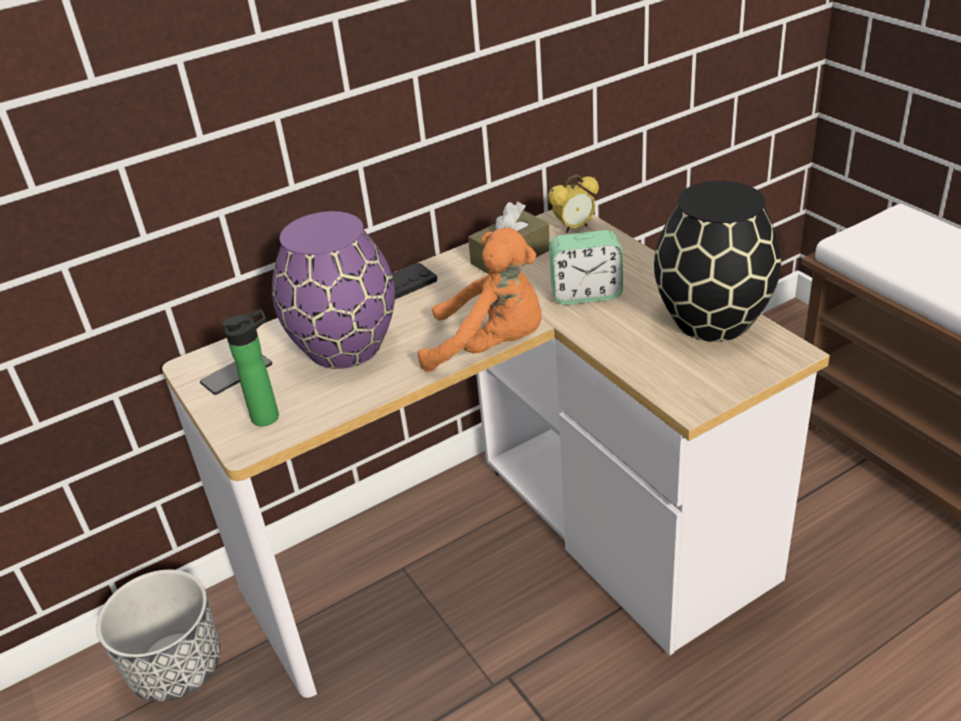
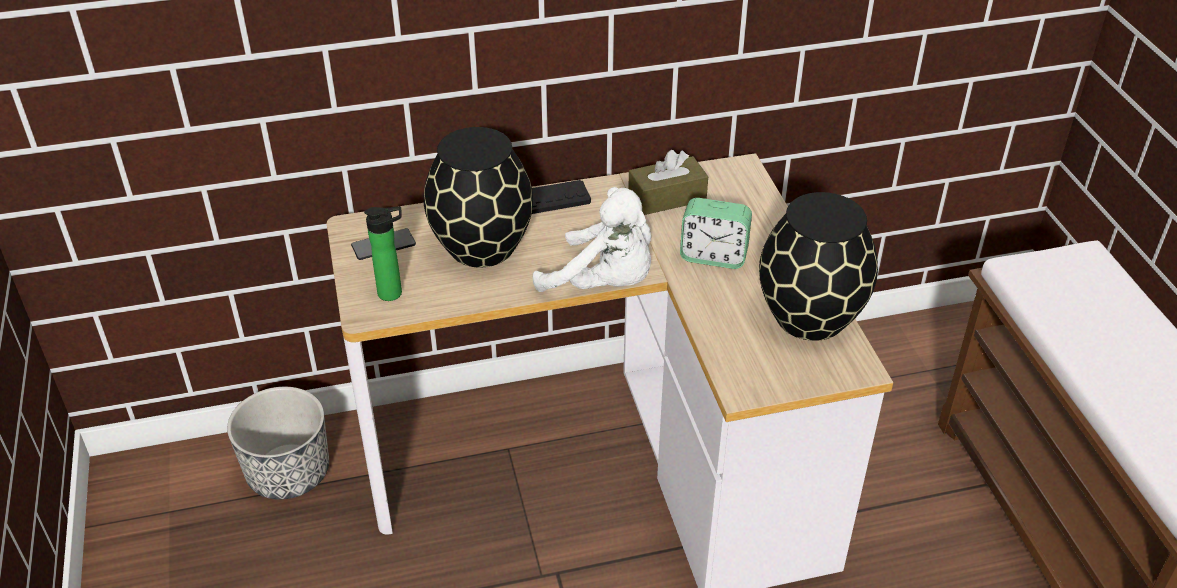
camera: 15 degrees right, 5 degrees up
(344, 346) = (481, 246): purple vase -> black vase
(491, 346) = (604, 283): orange plush toy -> white plush toy
(574, 227) = (742, 183): alarm clock -> none

